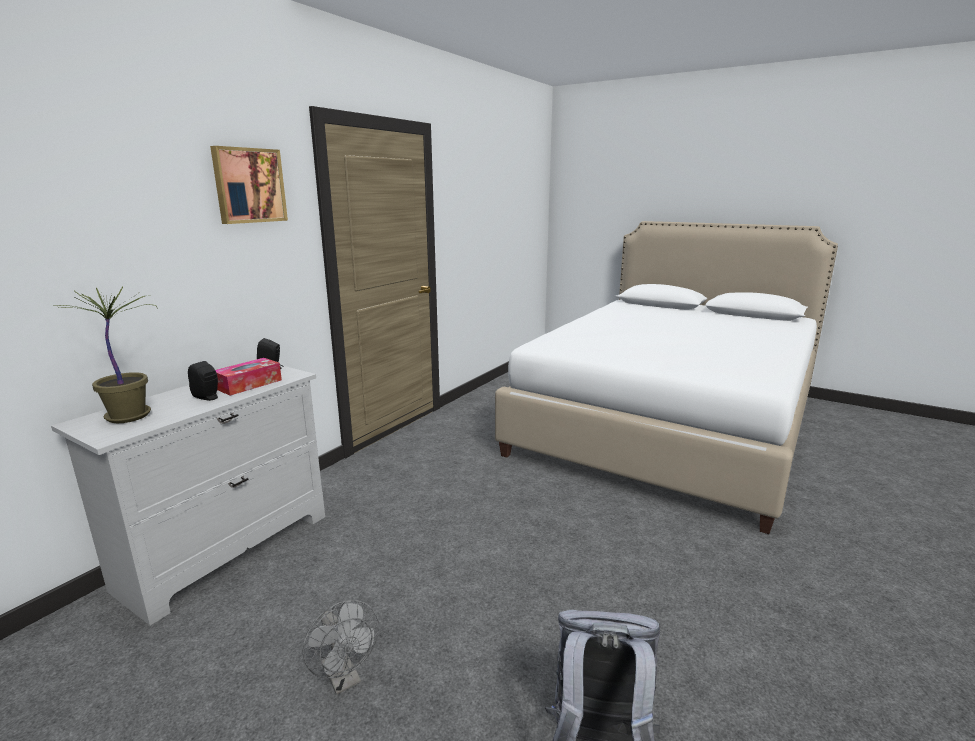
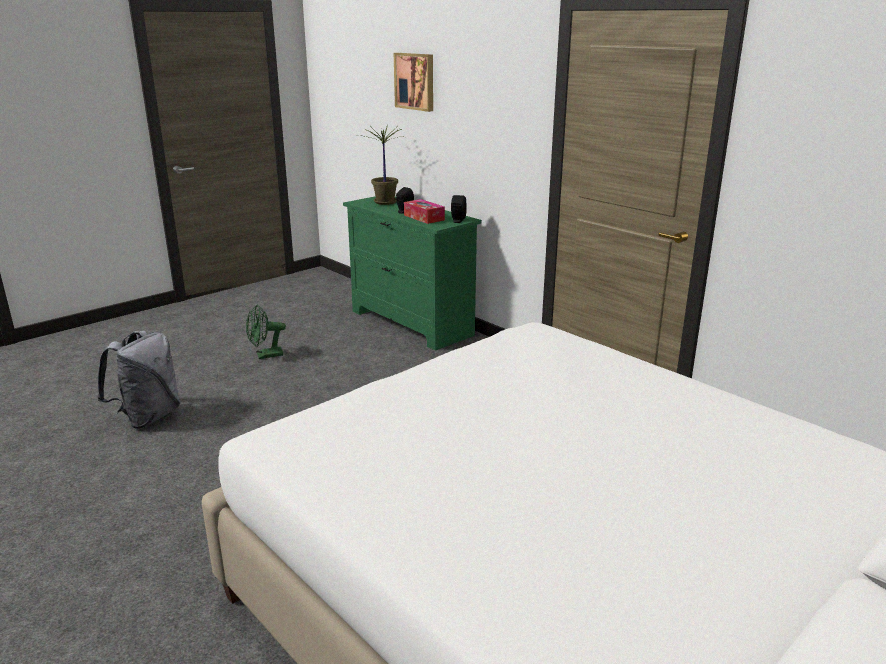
camera: 105 degrees right, 5 degrees up
(228, 550) = (411, 323): white dresser -> green dresser
(248, 185) = (498, 72): picture -> picture (415, 81)
(344, 679) = (265, 355): grey fan -> green fan

